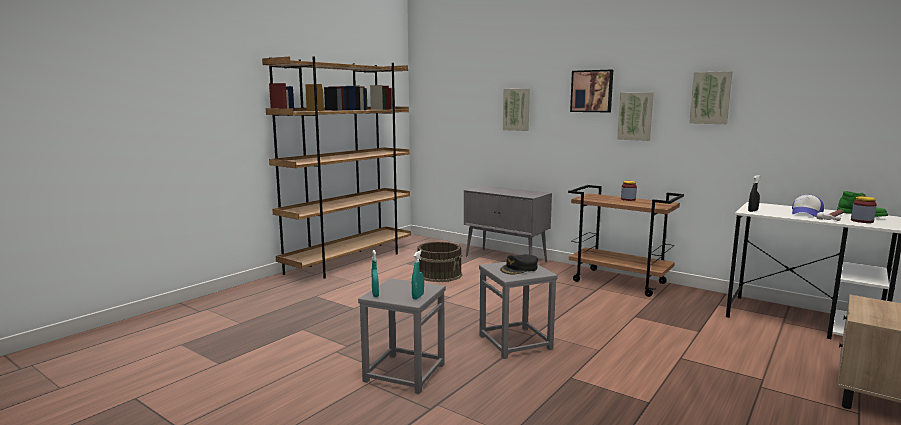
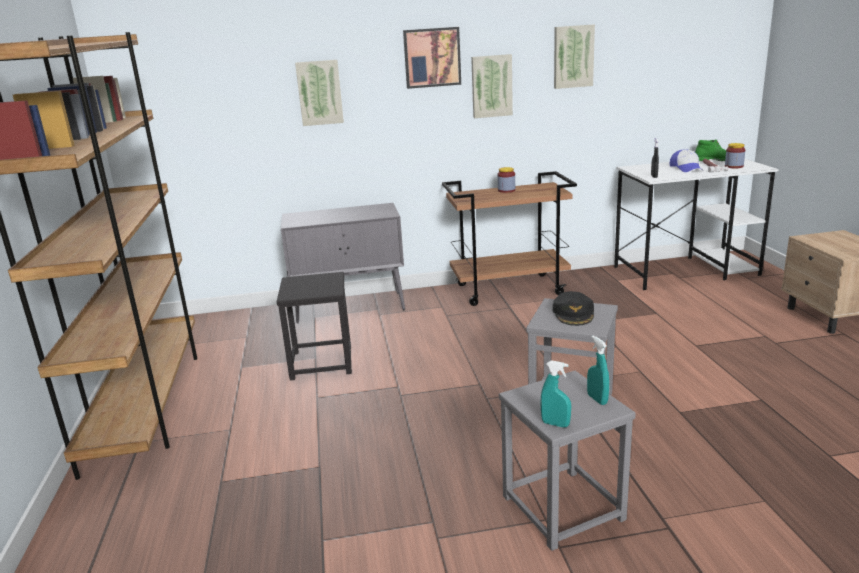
camera: 45 degrees left, 10 degrees up
(439, 274) = (321, 362): brown bucket -> black stool

